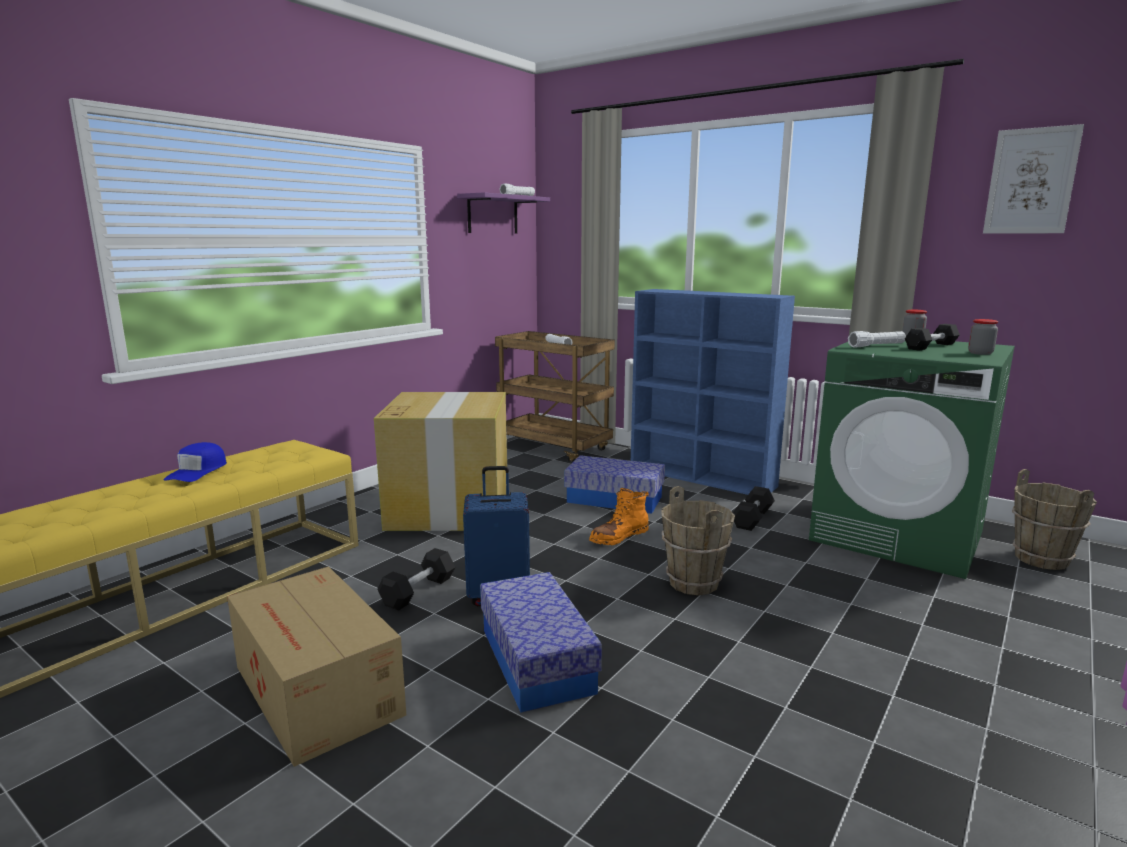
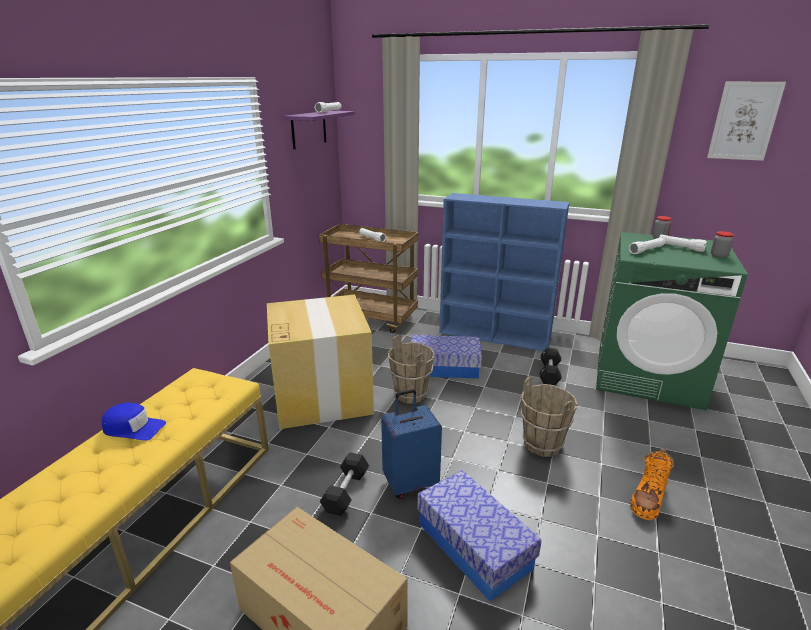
camera: 15 degrees left, 10 degrees up
(198, 471) = (133, 428): blue cap -> blue cap turned 75 degrees counterclockwise
(619, 537) = (467, 407): orange boot -> orange boot (648, 499)
(931, 346) = (680, 248): black dumbbell -> white flashlight
(1041, 559) = (739, 384): brown bucket -> brown bucket (411, 394)

